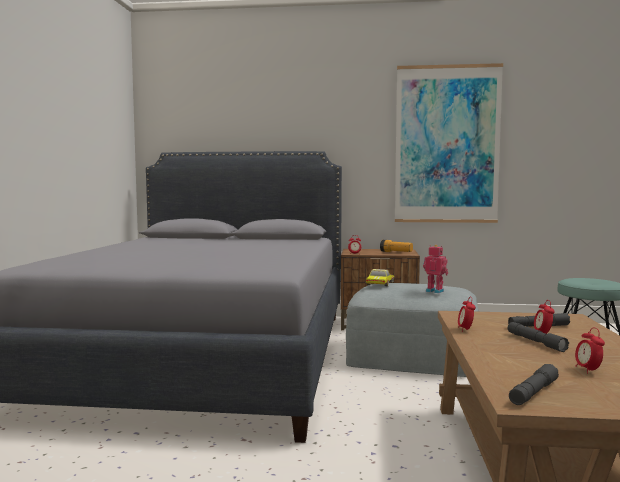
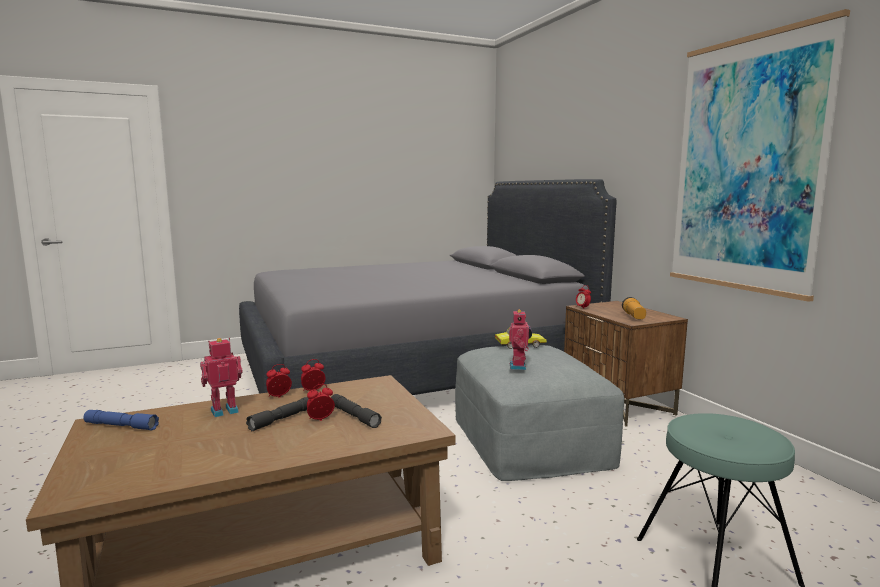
camera: 60 degrees right, 5 degrees up
(503, 356) = (224, 410): none -> toy robot
(533, 392) = (121, 426): grey flashlight -> blue flashlight
(588, 370) = (188, 442): alarm clock -> alarm clock (279, 397)

